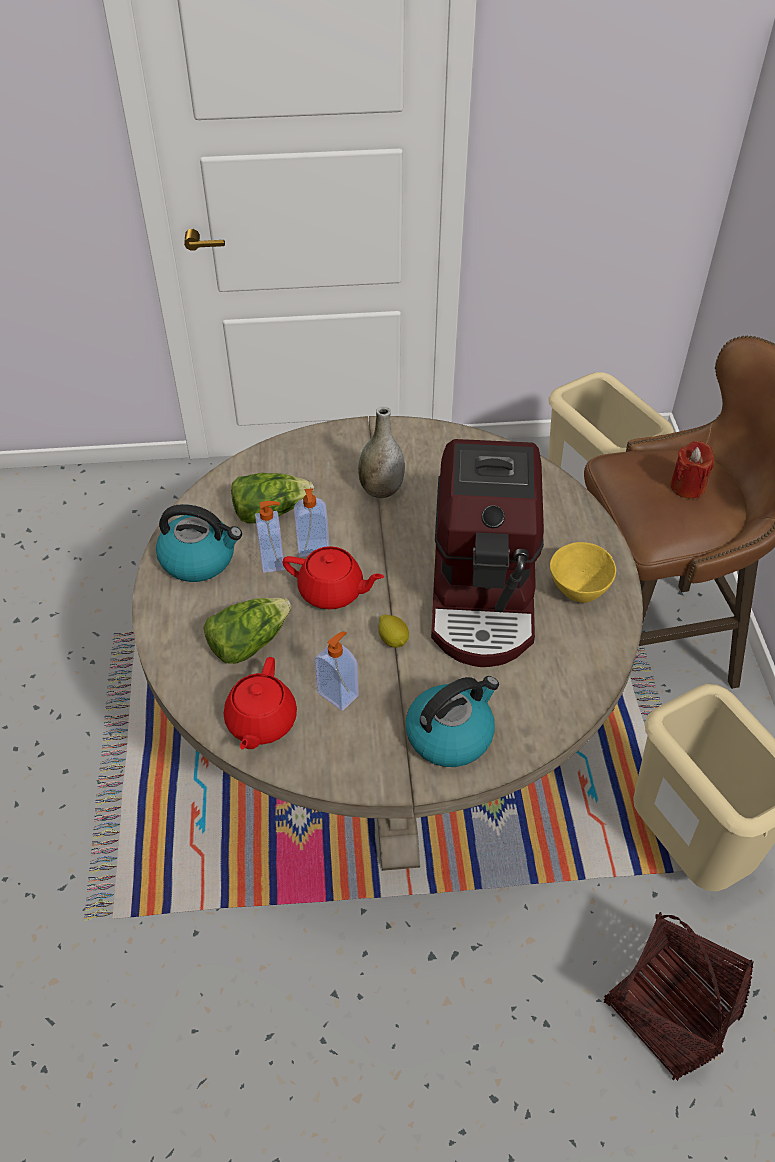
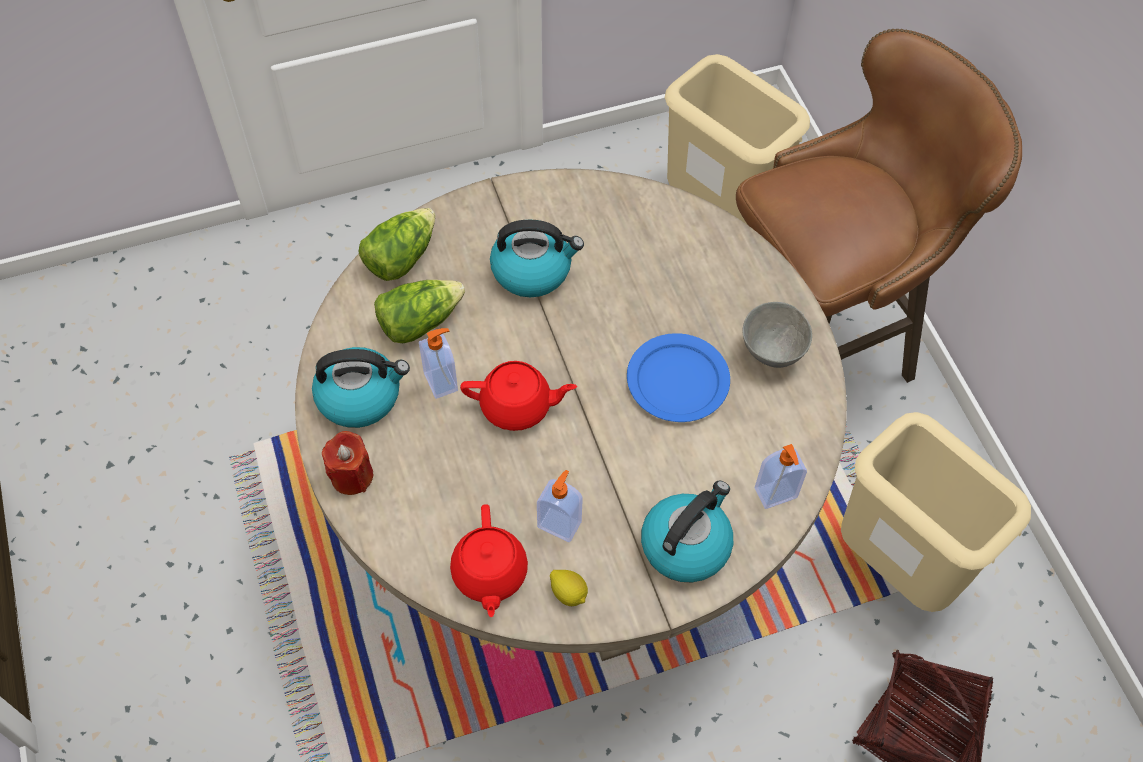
camera: 15 degrees left, 10 degrees up
(248, 642) = (446, 485): lettuce -> lettuce (400, 257)
(313, 549) = (481, 358): soap dispenser -> soap dispenser (776, 494)
(381, 490) = (533, 270): grey vase -> kettle
(393, 639) = (598, 449): lemon -> lemon (568, 593)
(484, 597) = (678, 380): coffee machine -> blue plate
(577, 591) = (771, 352): yellow bowl -> grey bowl
(687, 486) = (853, 204): red candle -> red candle (352, 476)

